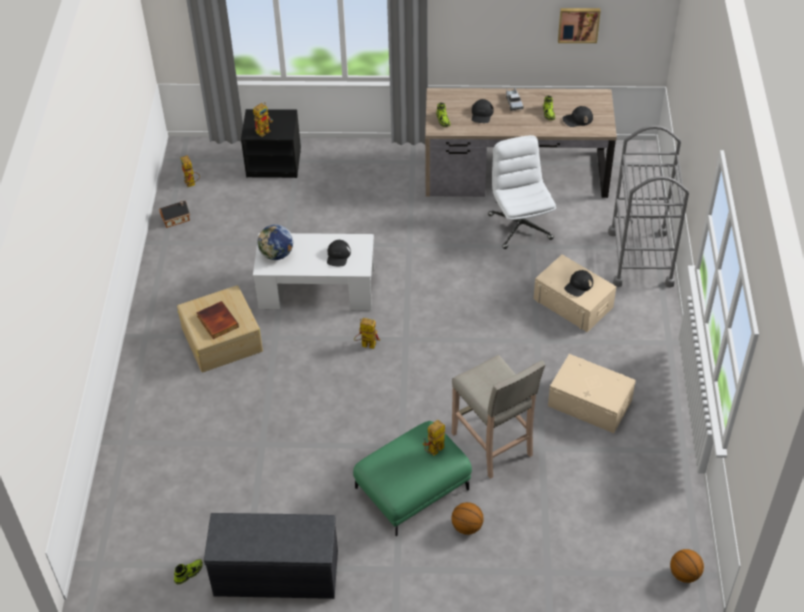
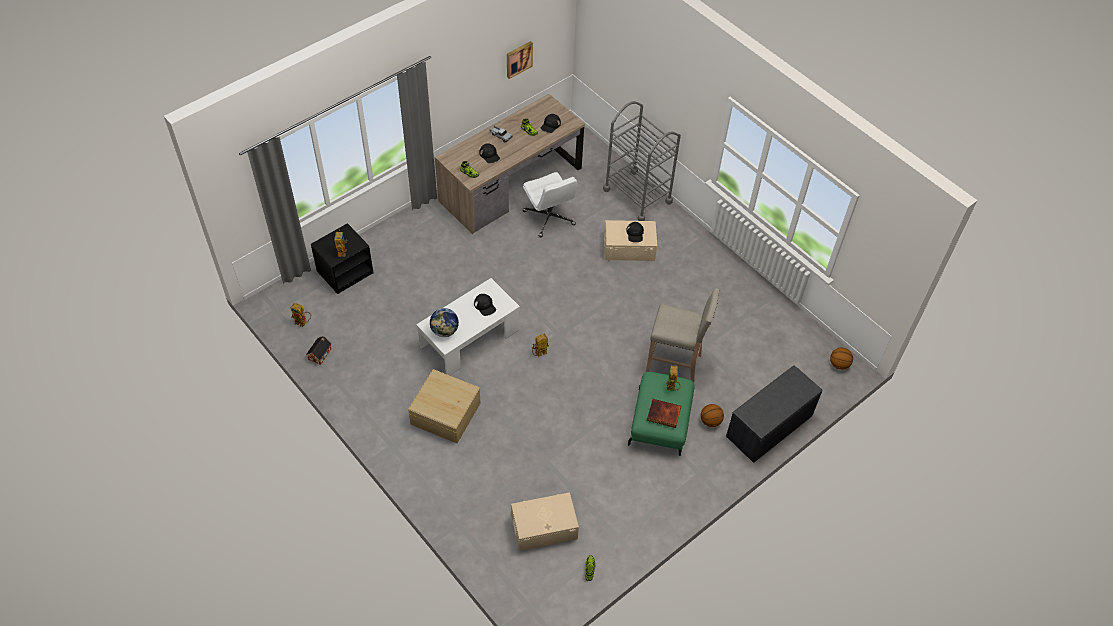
camera: 45 degrees left, 5 degrees up
(216, 322) = (448, 402): book -> book (663, 415)
(275, 574) = (638, 530): grey bench -> grey bench (769, 427)
(519, 226) = (549, 218): white office chair -> white office chair turned 150 degrees counterclockwise
(589, 403) = (699, 302): beige storage box -> beige storage box (544, 527)

